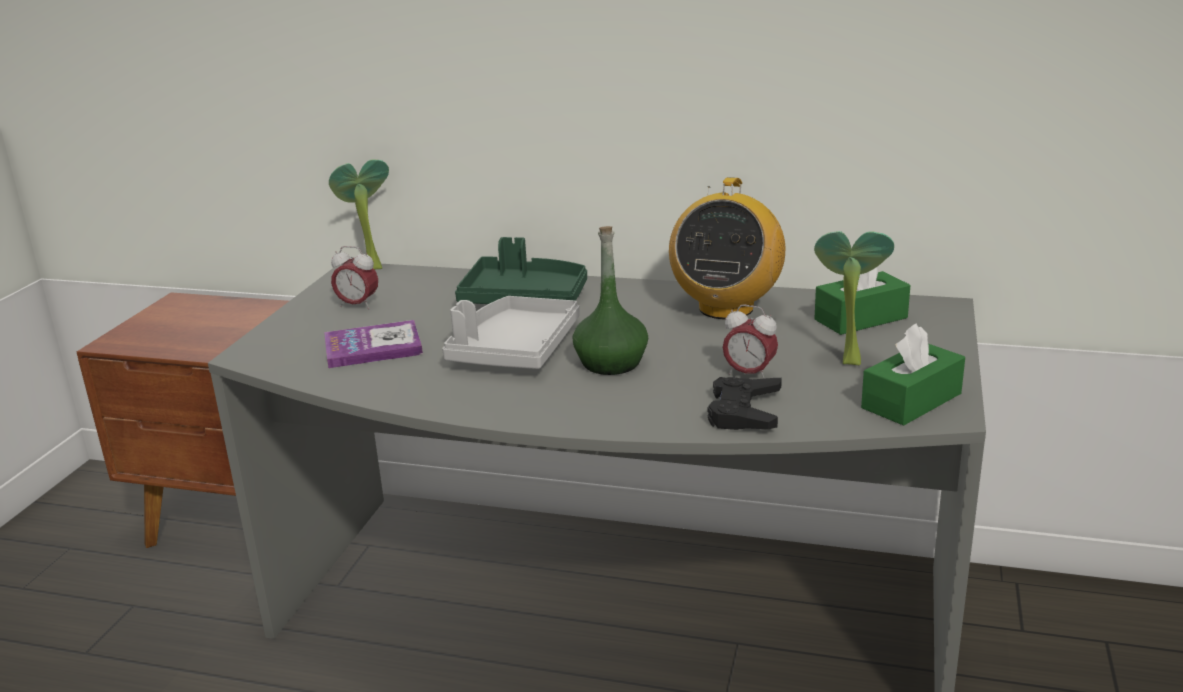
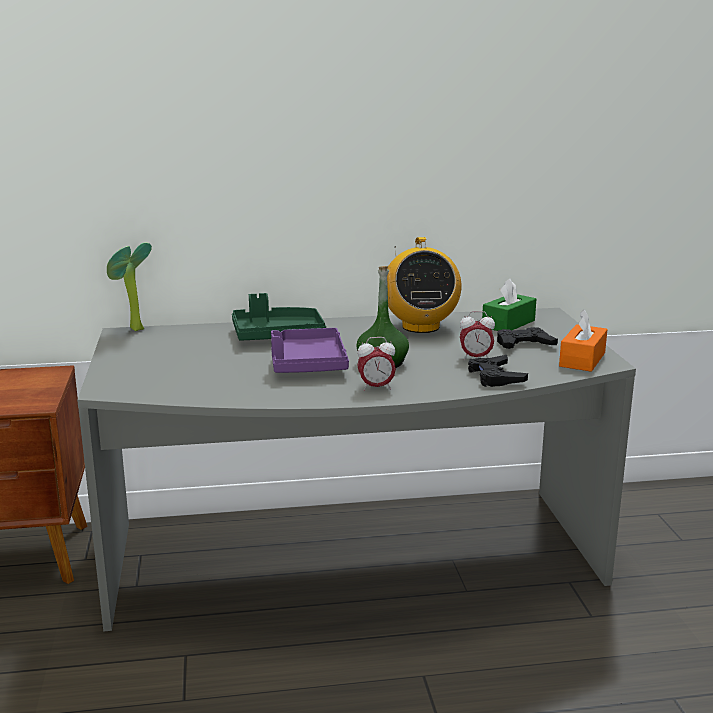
camera: 25 degrees left, 5 degrees down
(357, 305) = (154, 352): alarm clock -> alarm clock (376, 388)
(373, 347) = (201, 374): book -> none
(514, 350) = (307, 364): grey tray -> purple tray
(846, 360) = (524, 345): potted plant -> black game controller
(911, 401) = (582, 359): green tissue box -> orange tissue box

